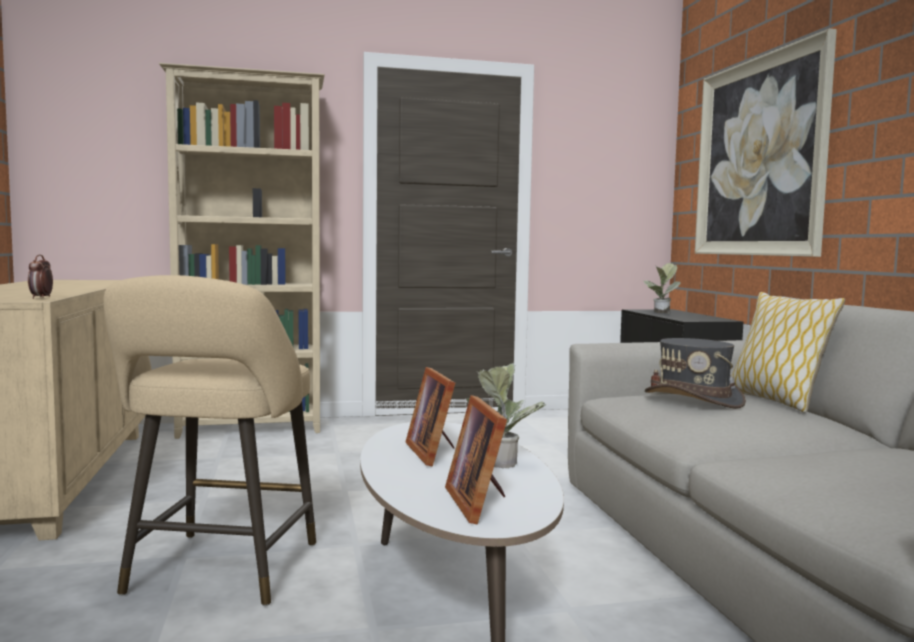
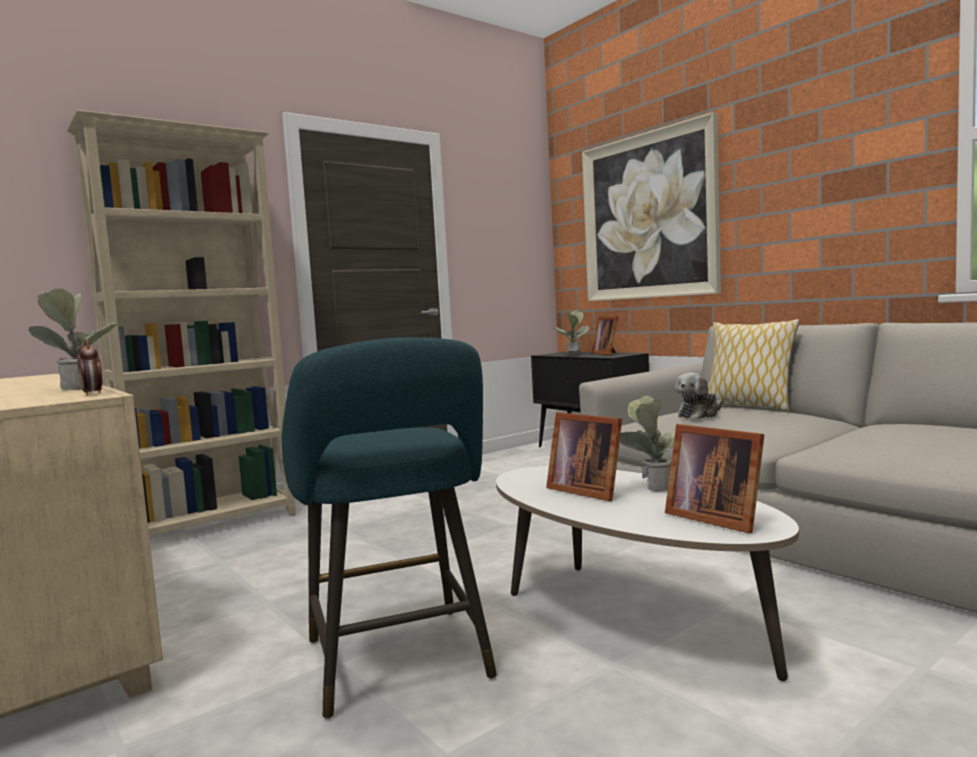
camera: 25 degrees left, 0 degrees up
(66, 292) = (80, 388): none -> potted plant
(219, 573) = (399, 665): beige stool -> turquoise stool
(693, 399) = (699, 415): grey hat -> plush toy
(698, 317) = (607, 354): none -> picture frame

